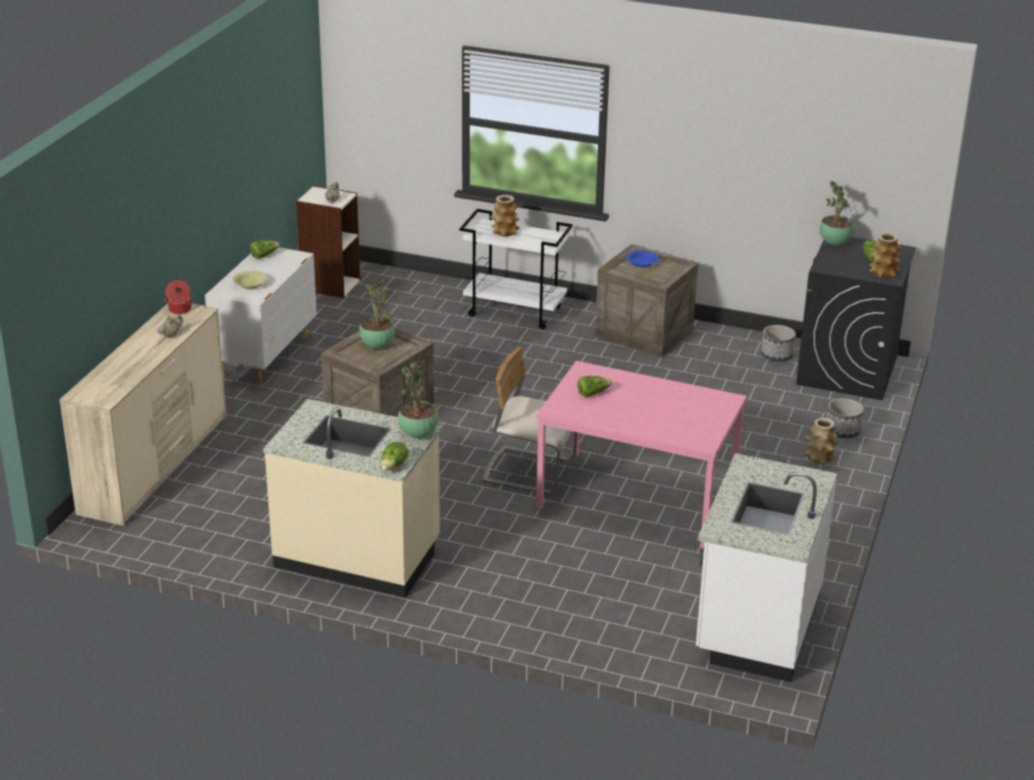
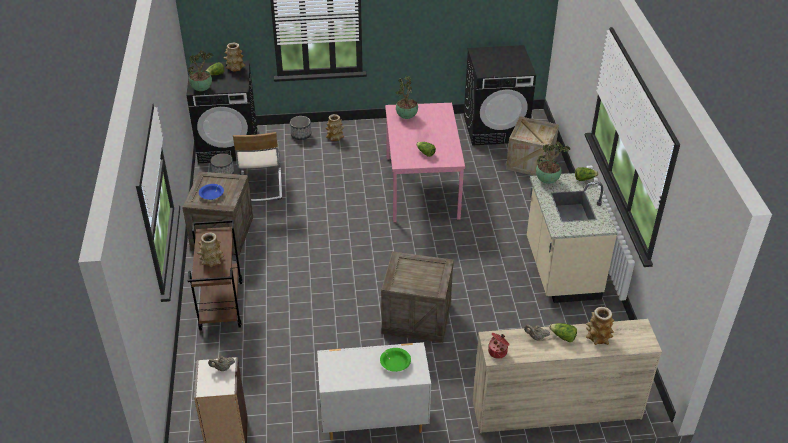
camera: 115 degrees left, 10 degrees up
(126, 369) = (598, 337): none -> vase
(251, 284) = (395, 363): yellow bowl -> green bowl
(264, 255) = (340, 379): lettuce -> lettuce (563, 337)
(376, 345) = (414, 276): potted plant -> potted plant (406, 117)
(515, 311) = (221, 305): white cart -> brown cart
(529, 471) = (426, 232): beige chair -> beige chair (261, 186)
(629, 625) = (530, 162): none -> crate
(756, 625) = (495, 128): white counter -> black washing machine

